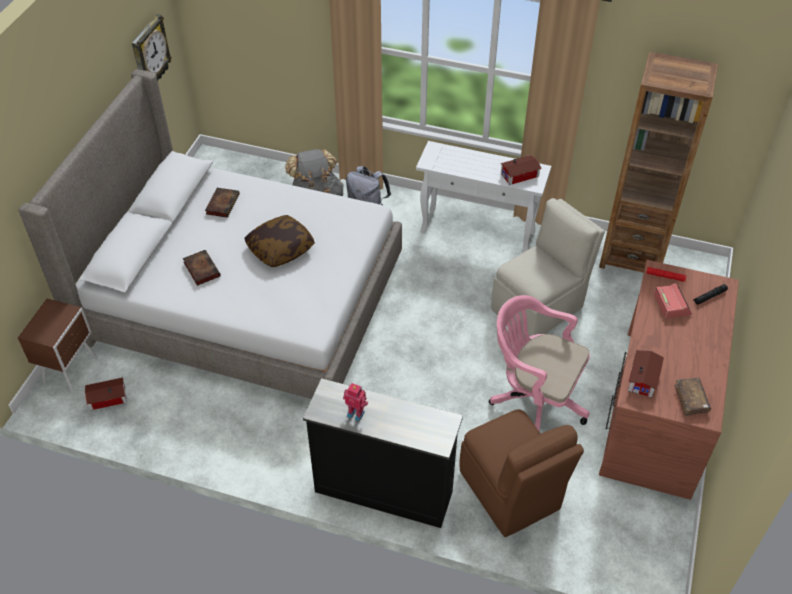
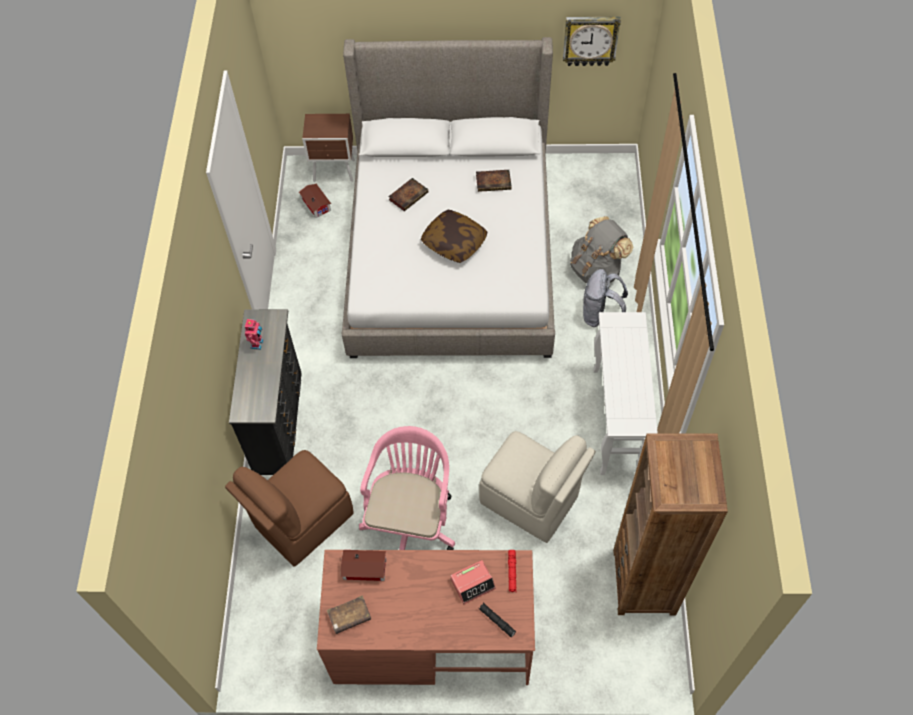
camera: 75 degrees right, 10 degrees up
(521, 175) = (628, 409): toy house -> none

